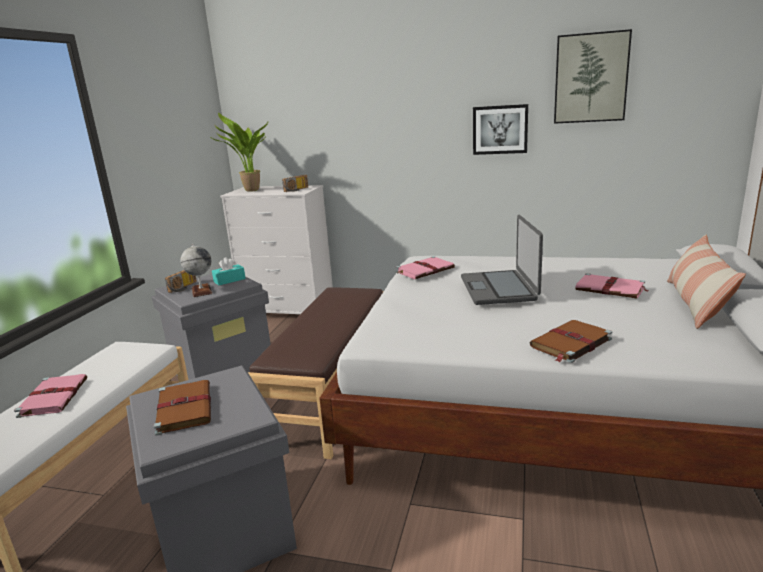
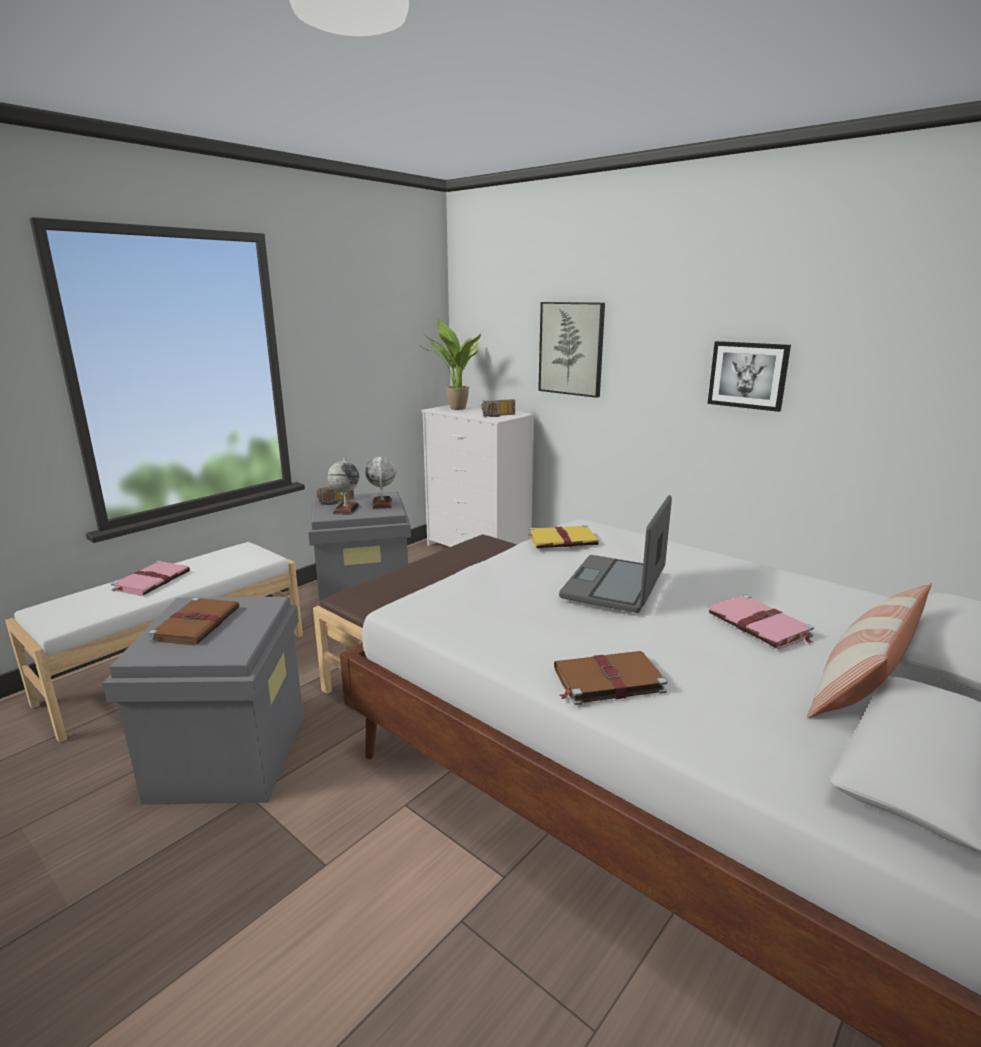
camera: 25 degrees right, 0 degrees up
(229, 280) = (382, 503): turquoise tissue box -> globe
(425, 270) = (563, 540): pink book -> yellow book
(590, 78) = (888, 317): picture -> picture (571, 348)

